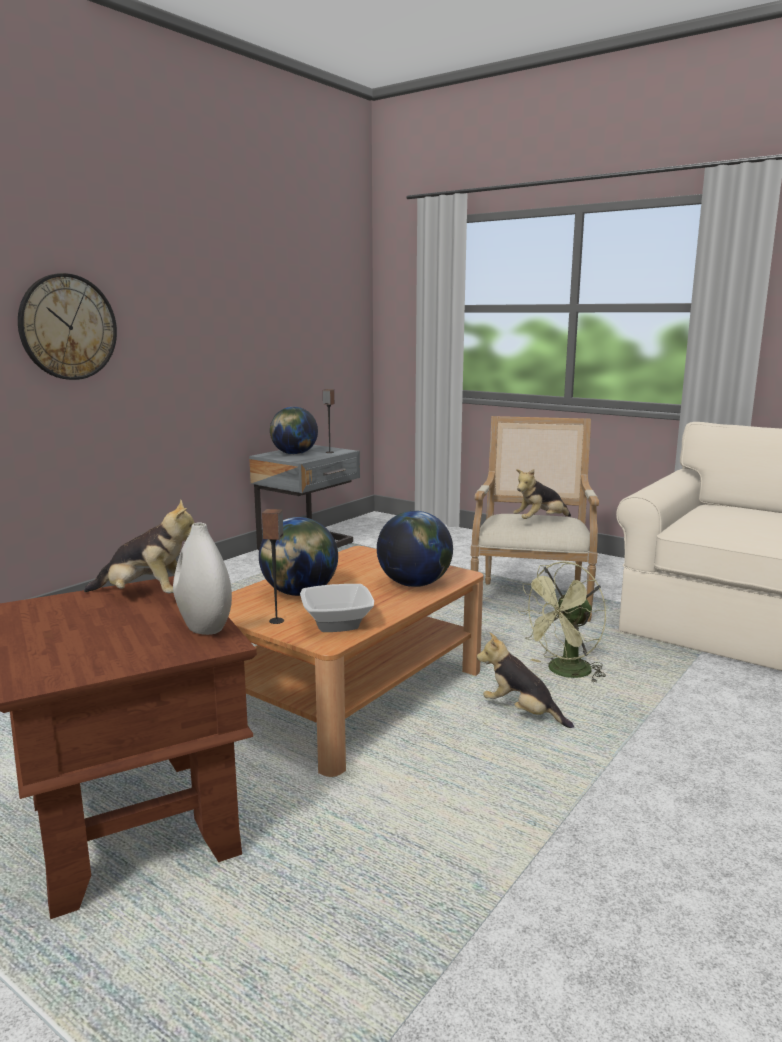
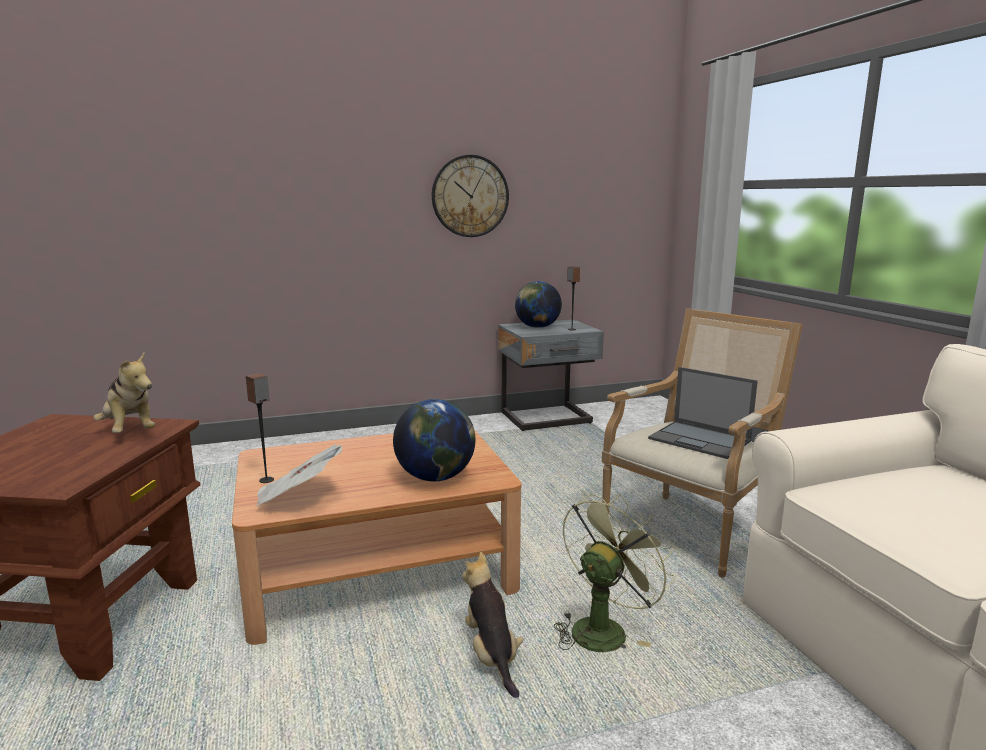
camera: 35 degrees right, 0 degrees up
(68, 327) = (317, 201): wall clock -> wall clock (470, 196)
(203, 626) = (90, 468): white vase -> none
(299, 593) = (332, 459): globe -> none
(336, 624) = (298, 497): bowl -> newspaper
(540, 521) = (700, 440): plush toy -> laptop
(564, 672) = (603, 628): green fan -> green fan turned 135 degrees clockwise

